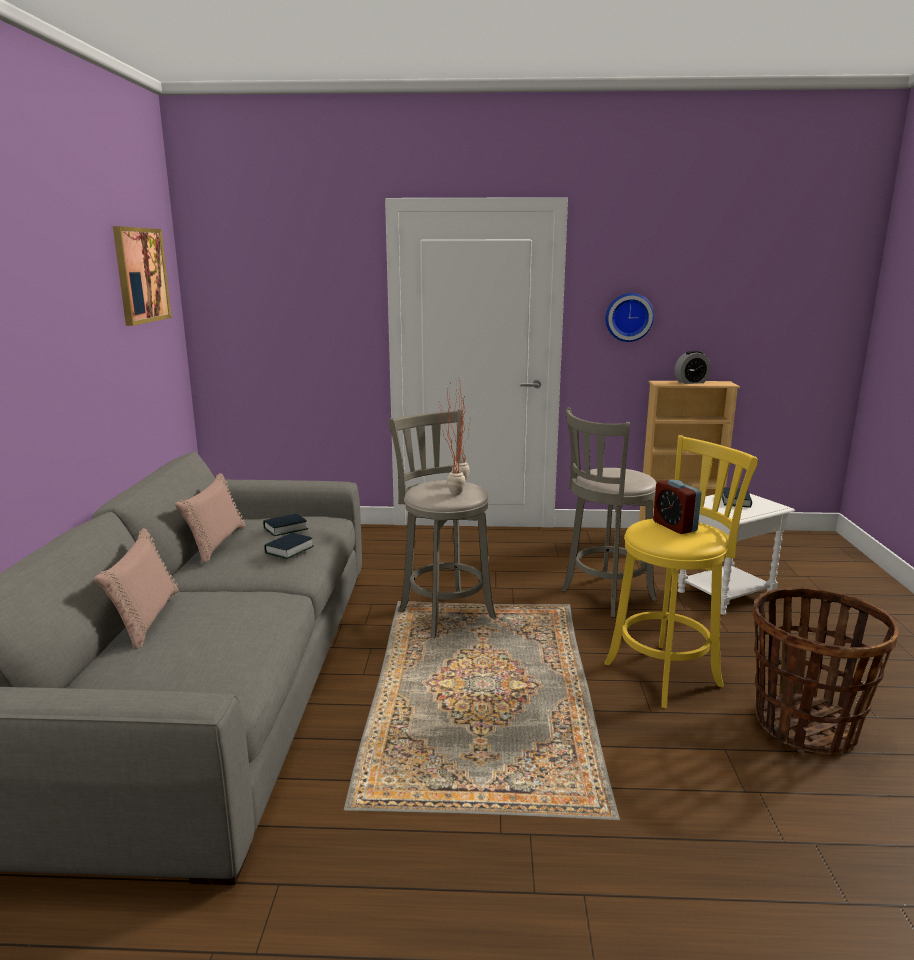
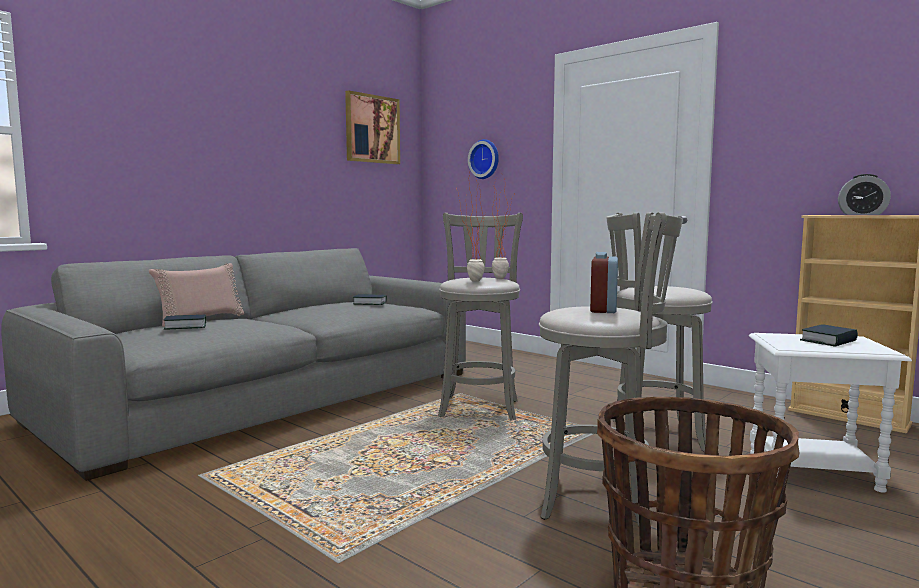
camera: 40 degrees right, 10 degrees down
(216, 543) = (319, 304): beige pillow -> none
(289, 550) = (343, 310): book -> book (185, 326)
(628, 317) = (788, 142): wall clock -> wall clock (485, 159)
(667, 673) = (601, 499): yellow stool -> grey stool

